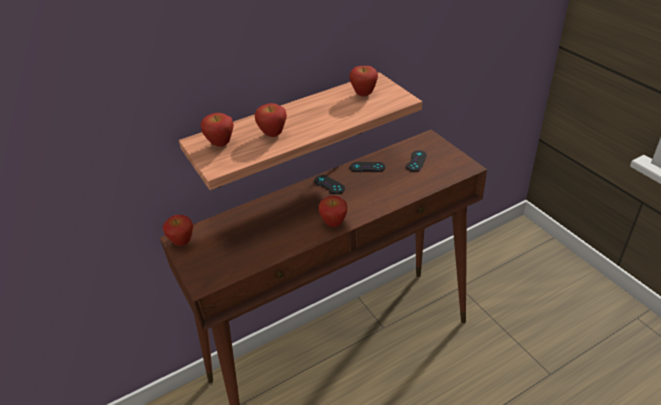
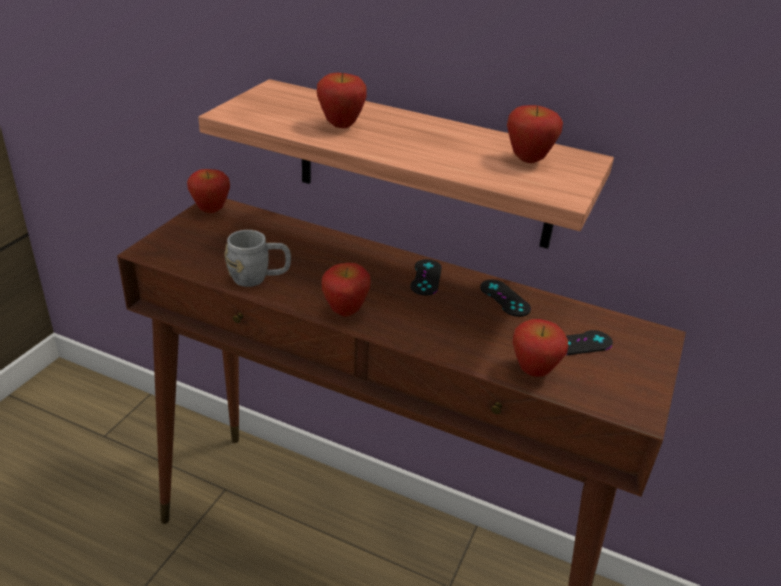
camera: 50 degrees right, 5 degrees down
(221, 144) = (283, 102): apple -> apple (533, 371)
(275, 245) = (259, 278): none -> grey mug

